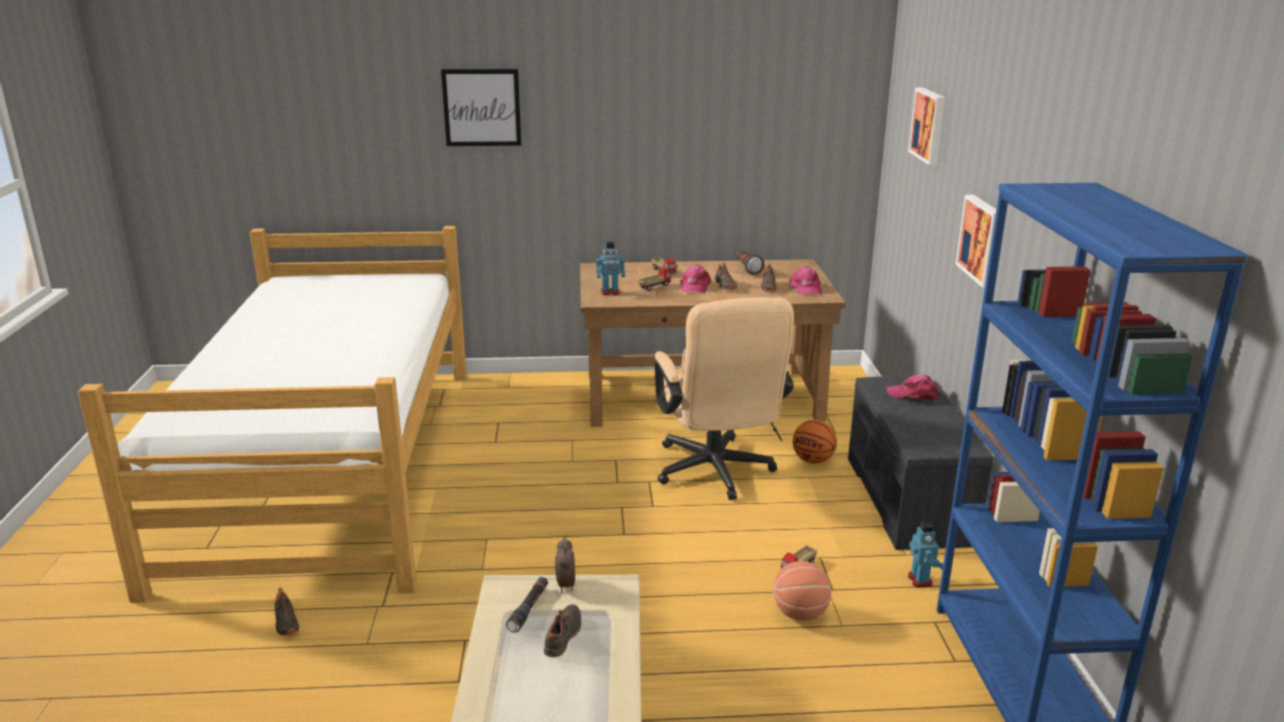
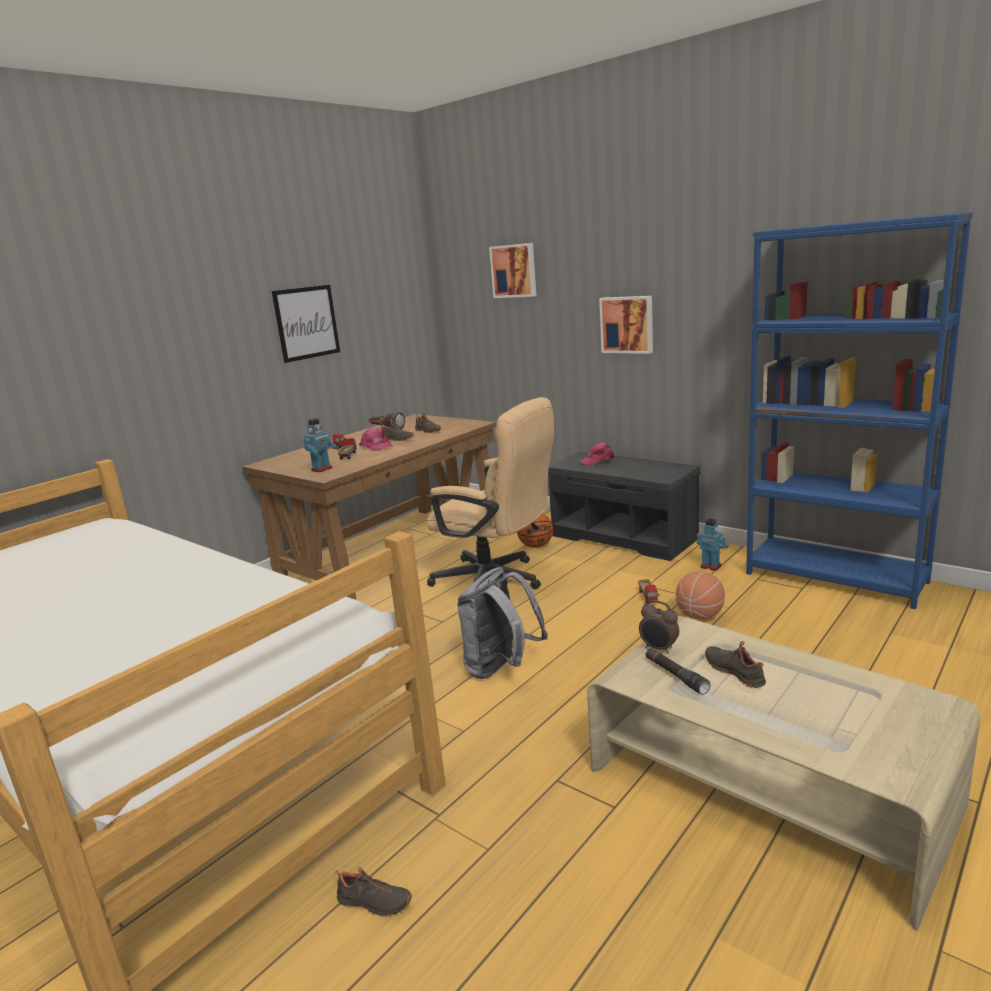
camera: 45 degrees left, 5 degrees down
(482, 107) = (108, 318): picture -> picture (306, 323)
(580, 545) = (501, 668): none -> grey backpack
(805, 288) = (453, 424): pink cap -> none

